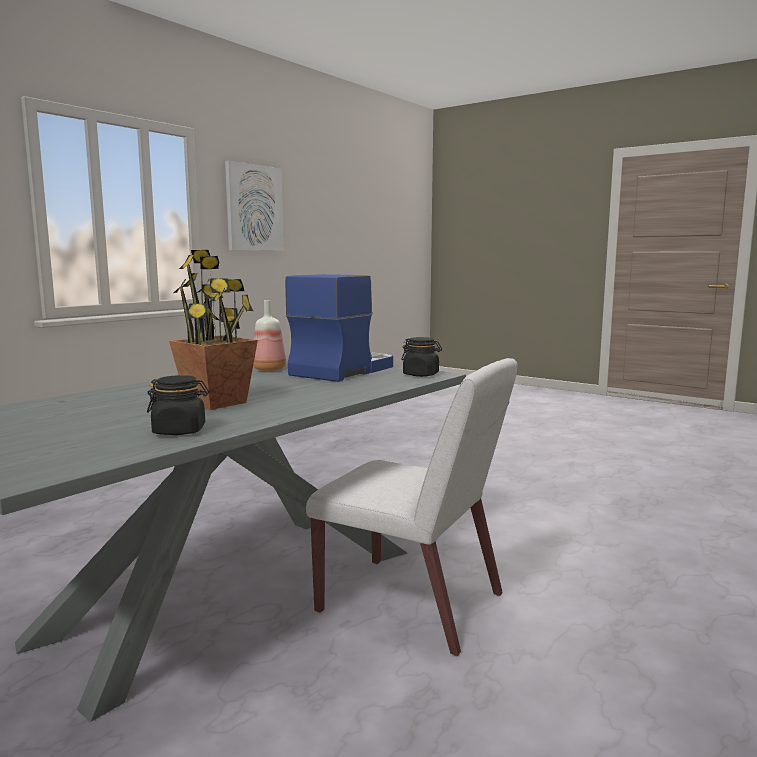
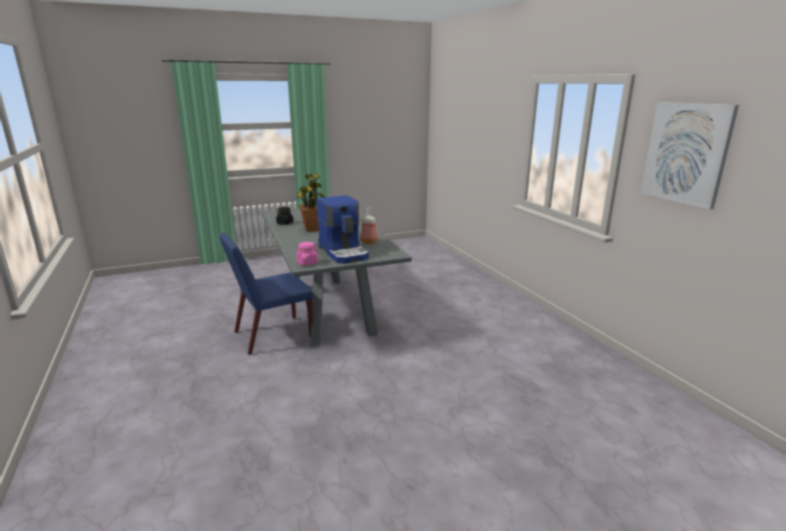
camera: 120 degrees right, 10 degrees up
(413, 604) = (272, 335): white chair -> blue chair
(421, 374) = (307, 263): black jar -> pink jar

